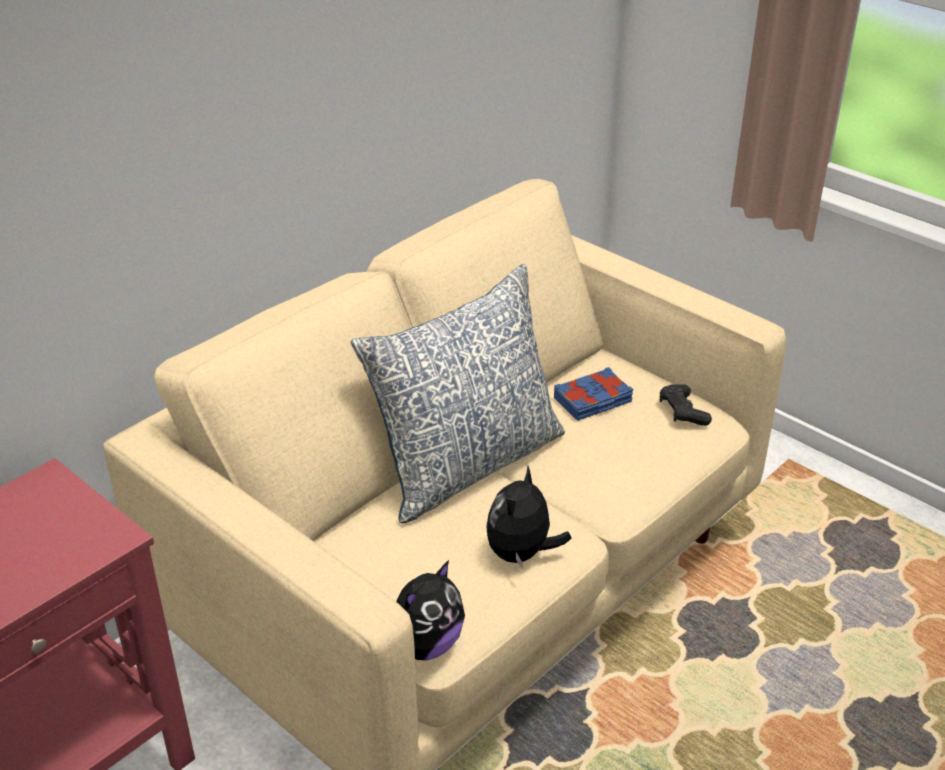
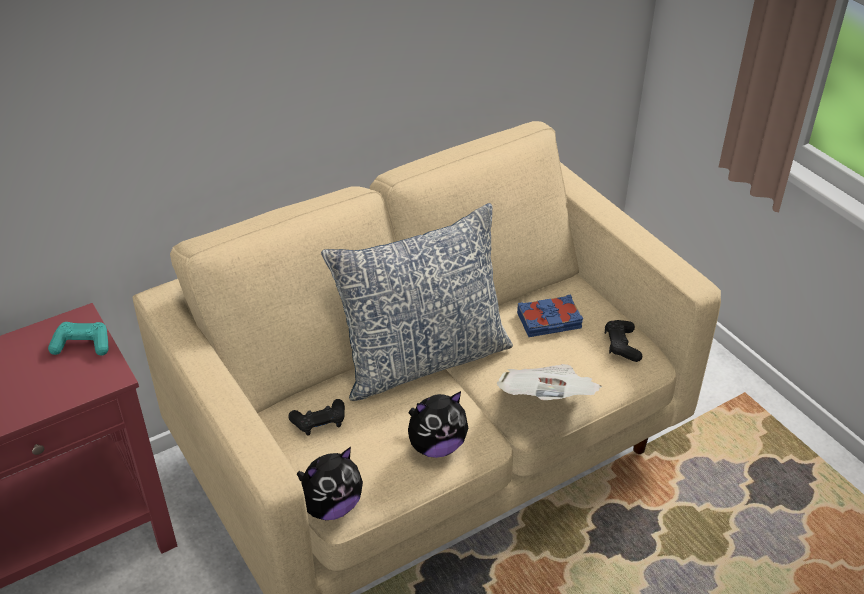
camera: 15 degrees right, 5 degrees up
(62, 508) = (82, 345): none -> turquoise game controller
(373, 555) = (319, 422): none -> black game controller
(522, 554) = (436, 446): plush toy -> plush toy turned 150 degrees counterclockwise
(626, 483) = (547, 401): none -> newspaper

